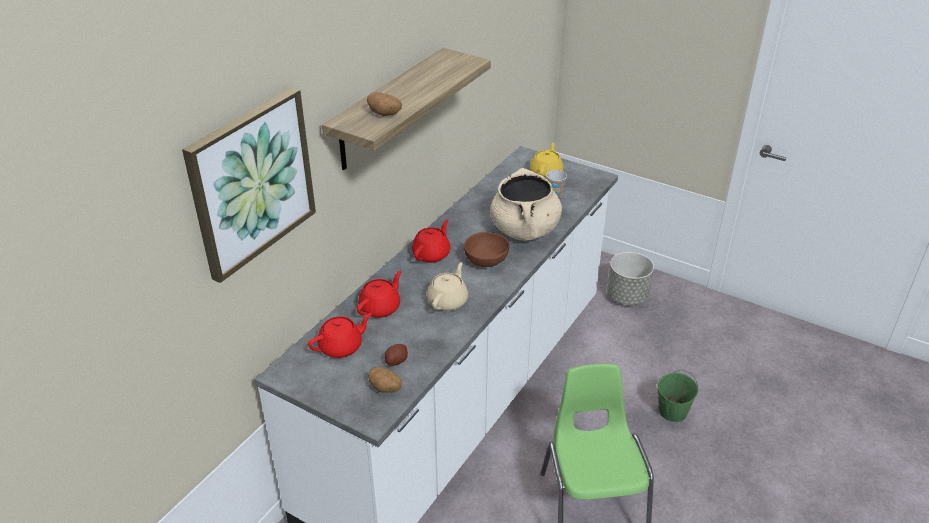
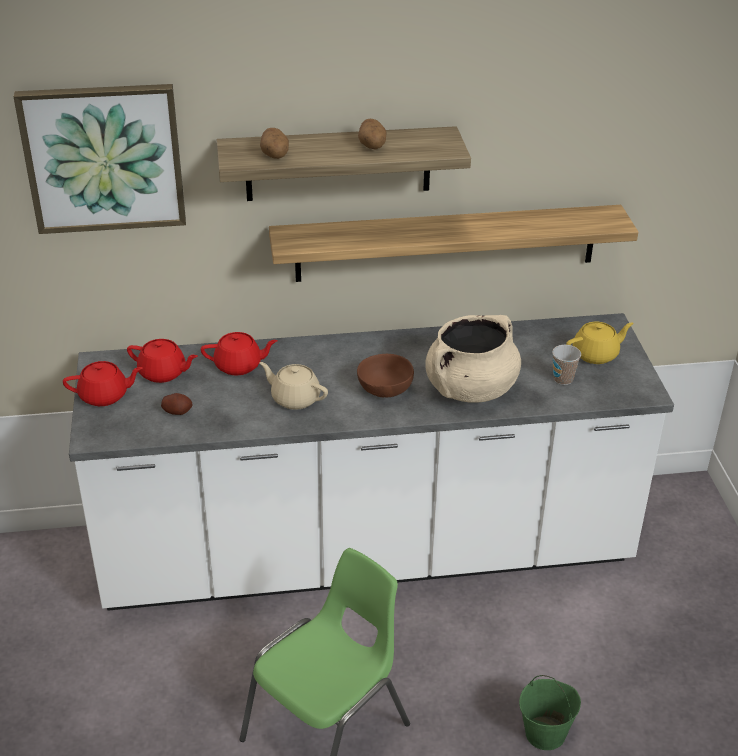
camera: 50 degrees right, 0 degrees up
(386, 388) = (136, 424): potato -> potato (372, 146)
(432, 254) = (353, 353): red teapot -> red teapot (105, 396)
(443, 143) = (446, 243): none -> shelf
(448, 301) = (295, 398): beige teapot -> beige teapot turned 135 degrees counterclockwise
(627, 296) = (690, 594): grey planter -> none

